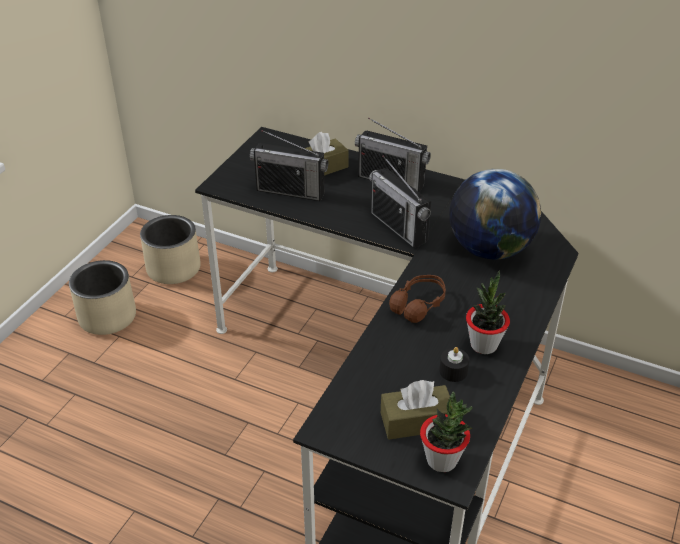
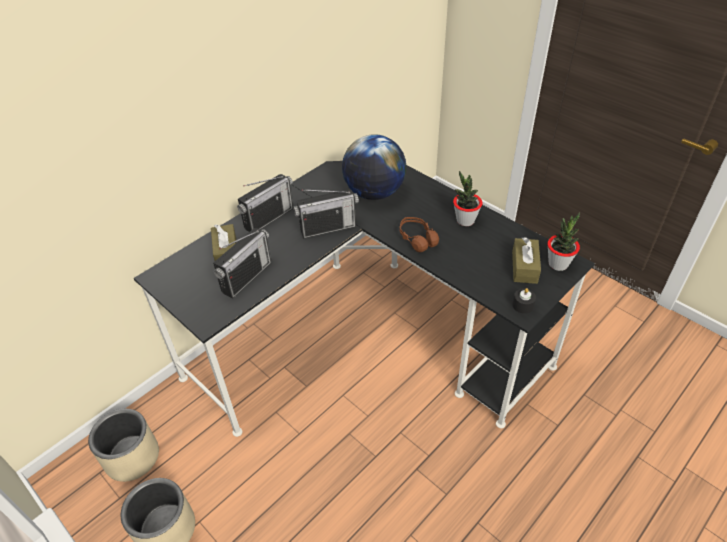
camera: 70 degrees left, 5 degrees up
(453, 371) = (485, 240): black candle -> black candle (522, 305)

